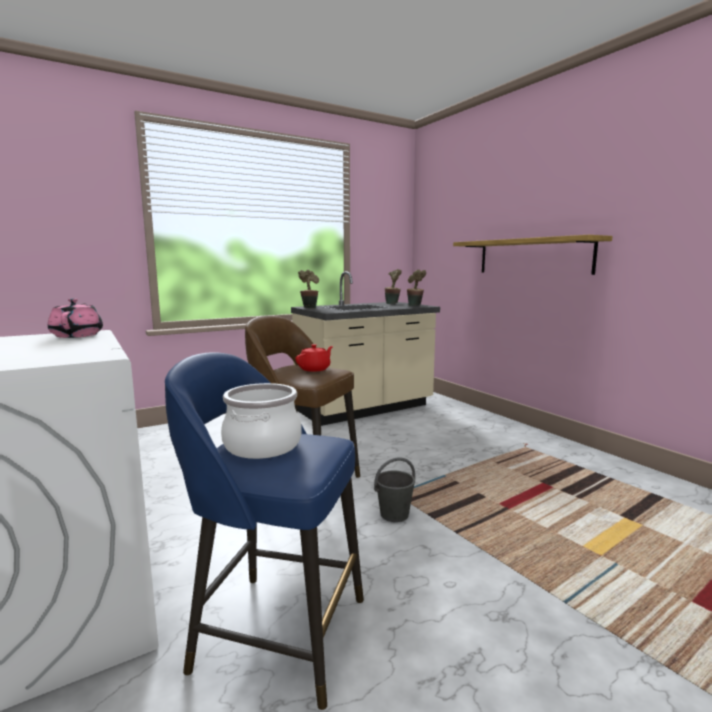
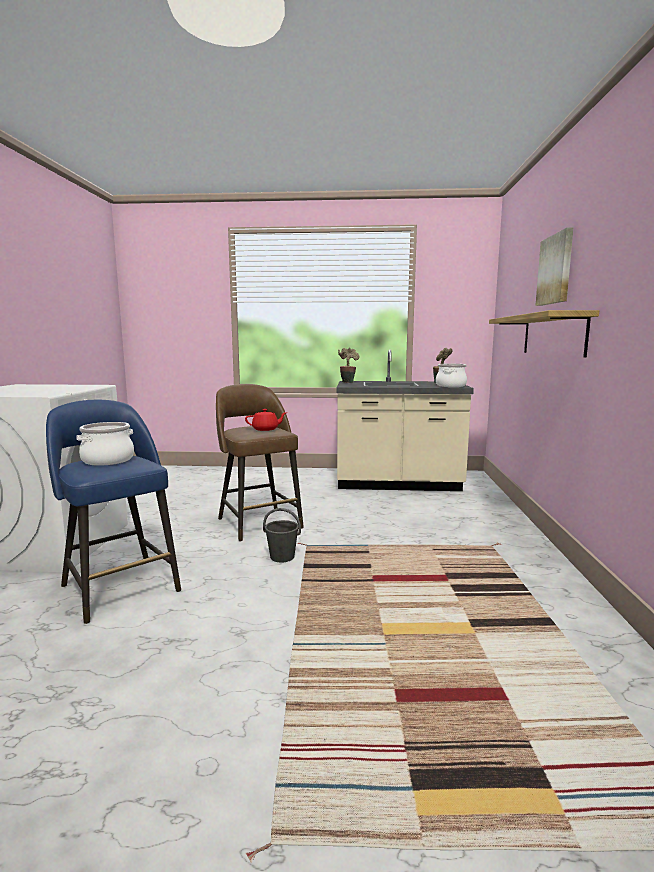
camera: 35 degrees right, 0 degrees up
(78, 335) = (86, 386): pink teapot -> none
(415, 305) = (451, 386): potted plant -> cooking pot
(532, 200) = (556, 269): none -> picture

